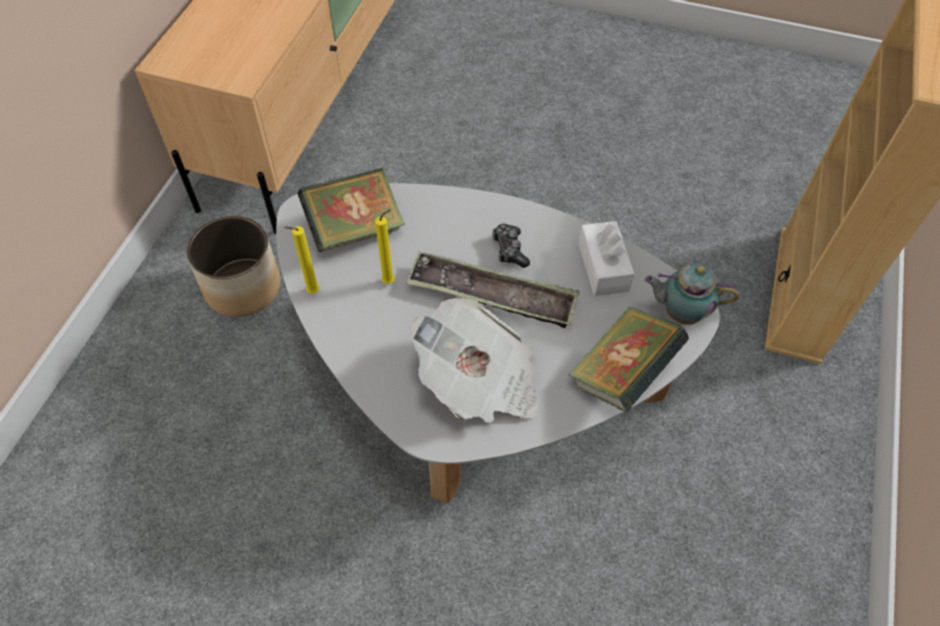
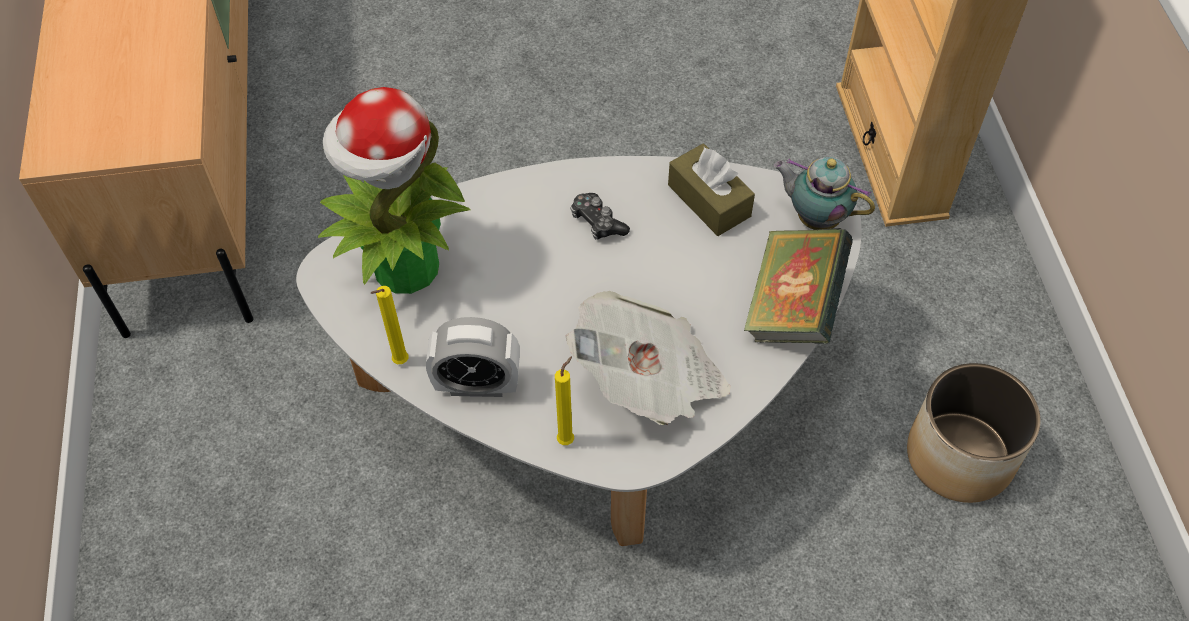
camera: 25 degrees left, 0 degrees up
(243, 286) = (247, 404): planter -> planter (958, 455)
(354, 331) = (477, 385): none -> alarm clock
(355, 229) = (405, 269): book -> potted plant
(390, 281) = (484, 312): yellow candle -> yellow candle (567, 439)
(492, 295) = (608, 281): tray -> none
(603, 267) = (709, 200): white tissue box -> brown tissue box
(680, 313) = (815, 218): teapot -> teapot turned 45 degrees clockwise

